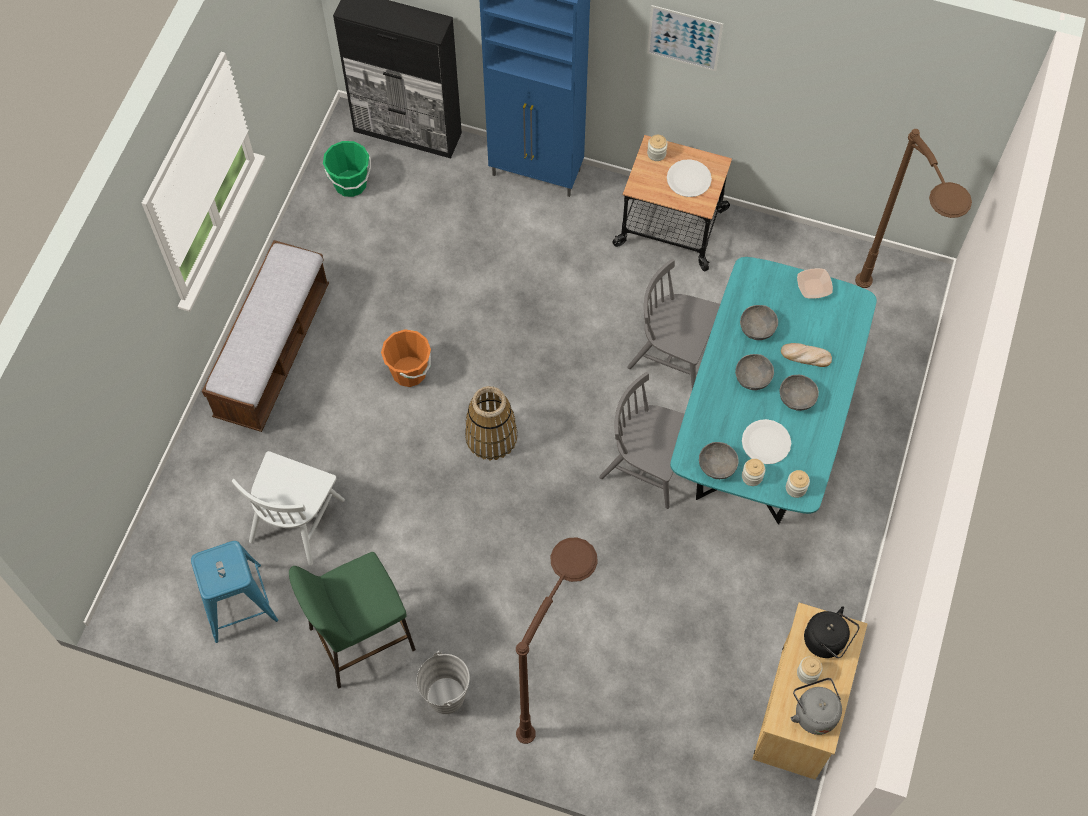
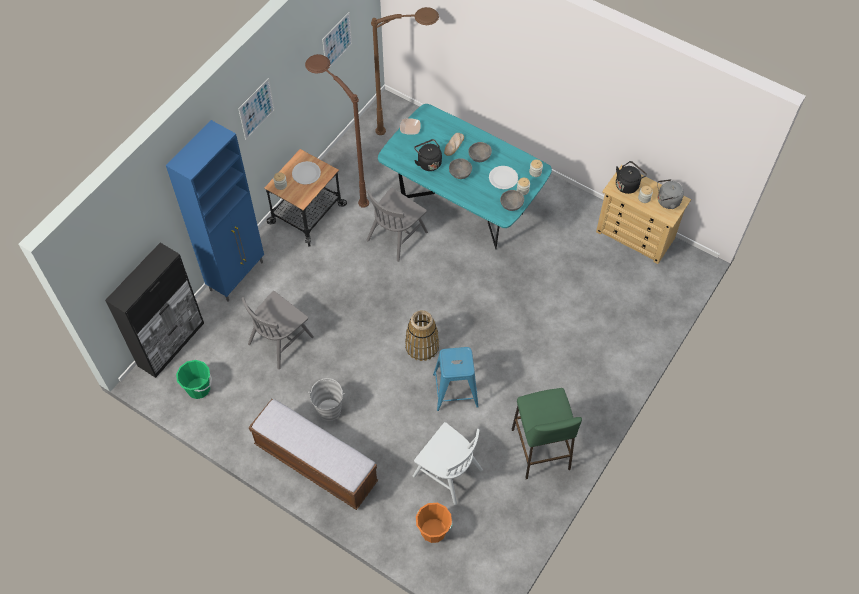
camera: 75 degrees left, 5 degrees down
(238, 603) = (497, 519): blue stool -> blue stool (455, 390)
(409, 372) = (360, 382): orange bucket -> orange bucket (433, 530)
(446, 696) = (588, 409): grey bucket -> grey bucket (329, 410)
(557, 682) = (592, 348): brown floor lamp -> brown floor lamp (340, 183)
(648, 465) = (466, 267): grey chair -> grey chair (280, 340)
(757, 328) = (428, 162): grey bowl -> black kettle
(881, 110) = (337, 41): none -> picture

